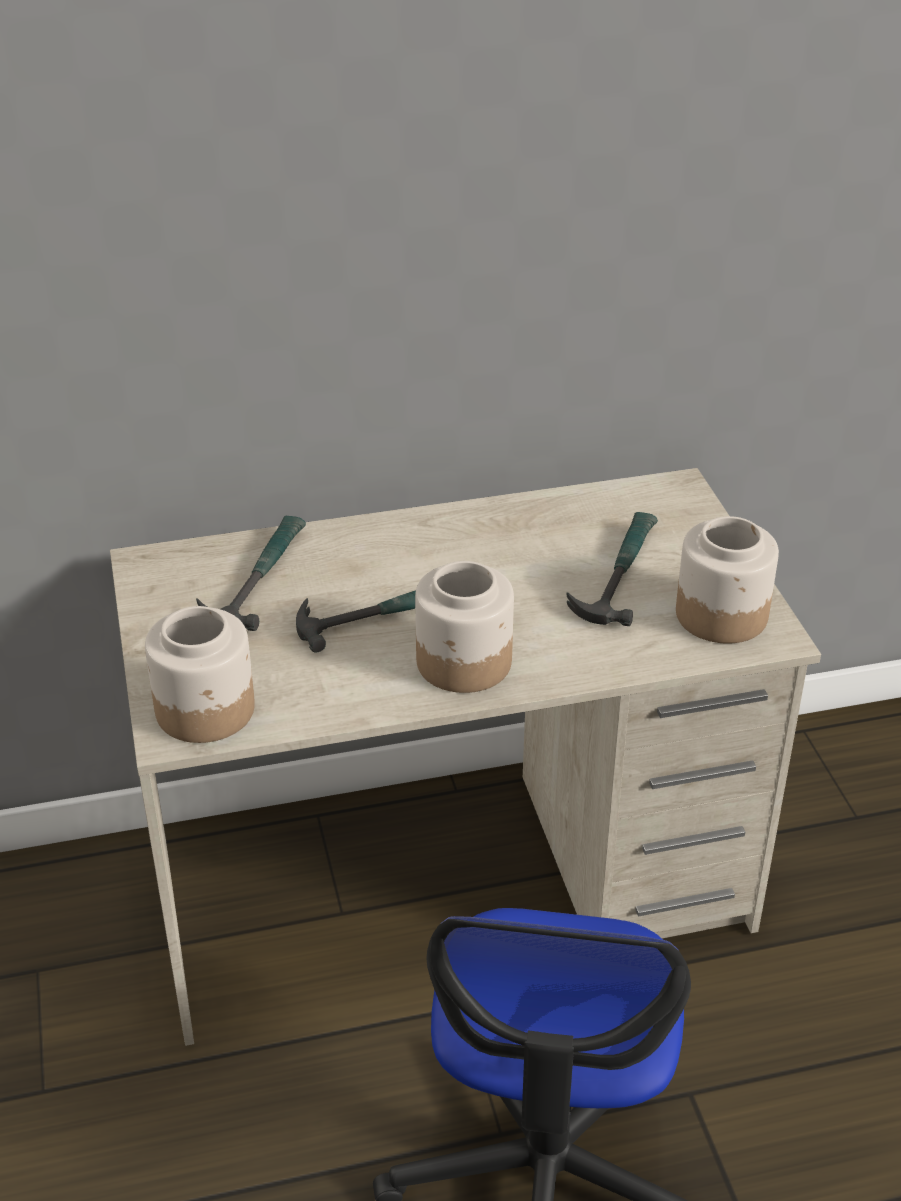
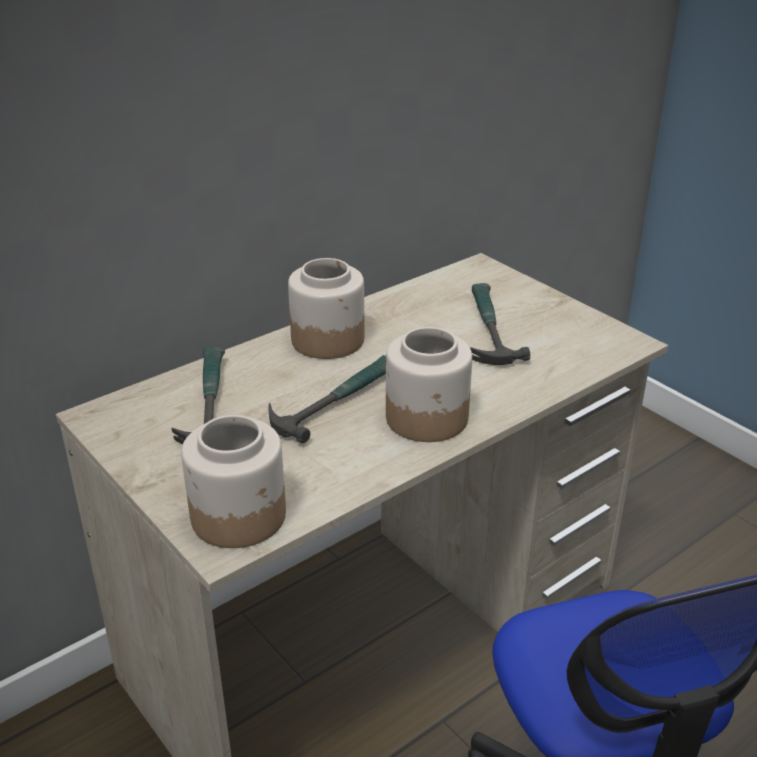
camera: 25 degrees left, 5 degrees down
(722, 614) = (582, 337): jar -> jar (328, 340)

